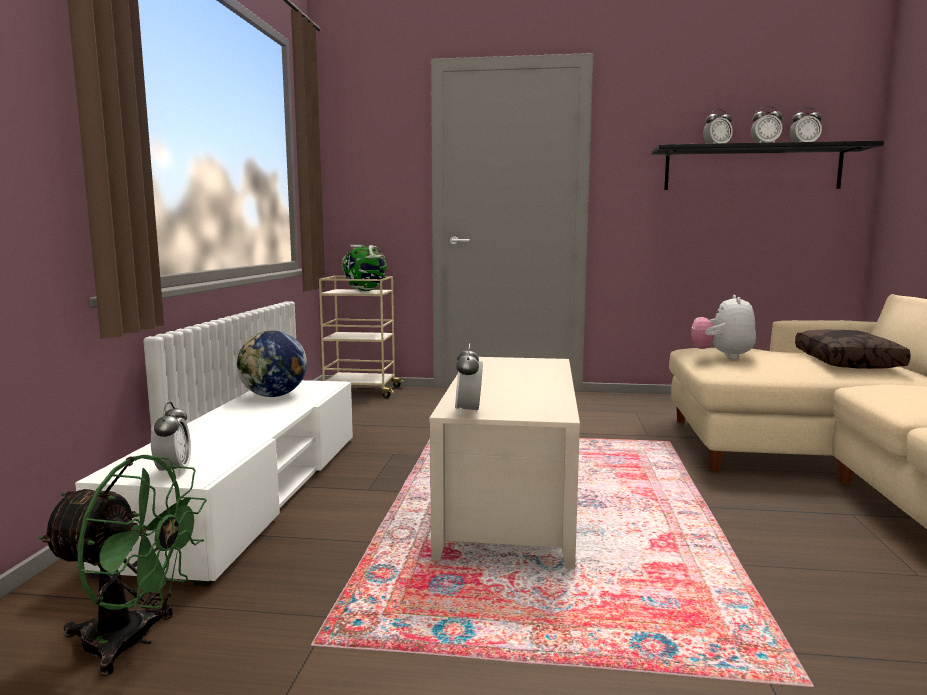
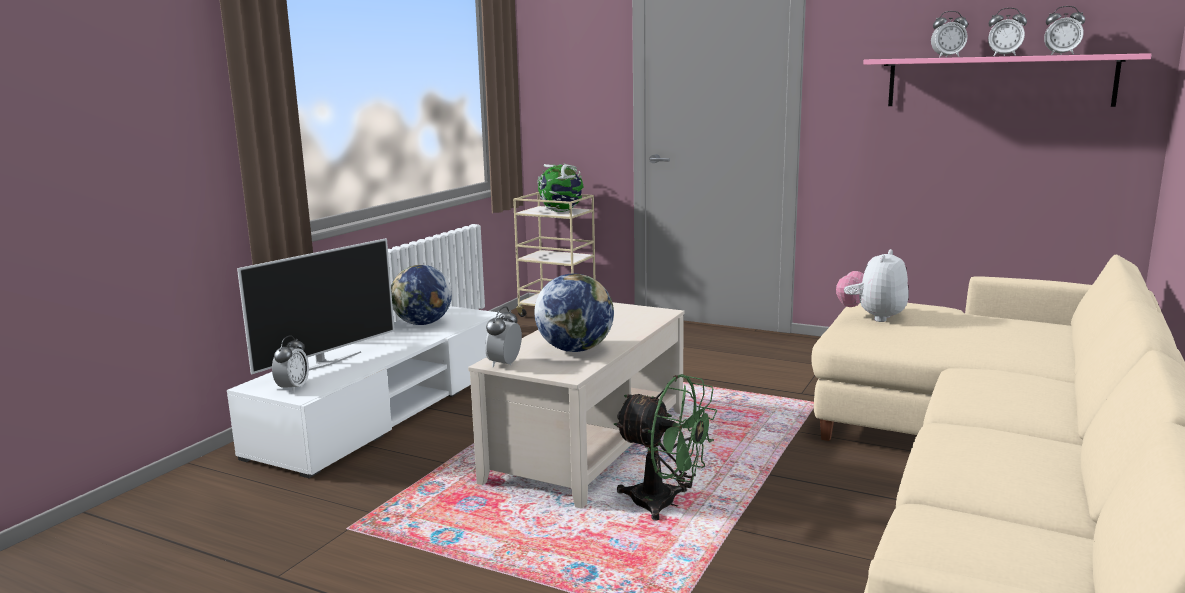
camera: 20 degrees right, 5 degrees up
(133, 642) = (241, 507): green fan -> green fan (665, 504)
(192, 441) = (324, 363): none -> television
(522, 393) = (575, 349): none -> globe
(752, 169) = (998, 81): black shelf -> pink shelf
(848, 362) = (1008, 336): brown pillow -> none

